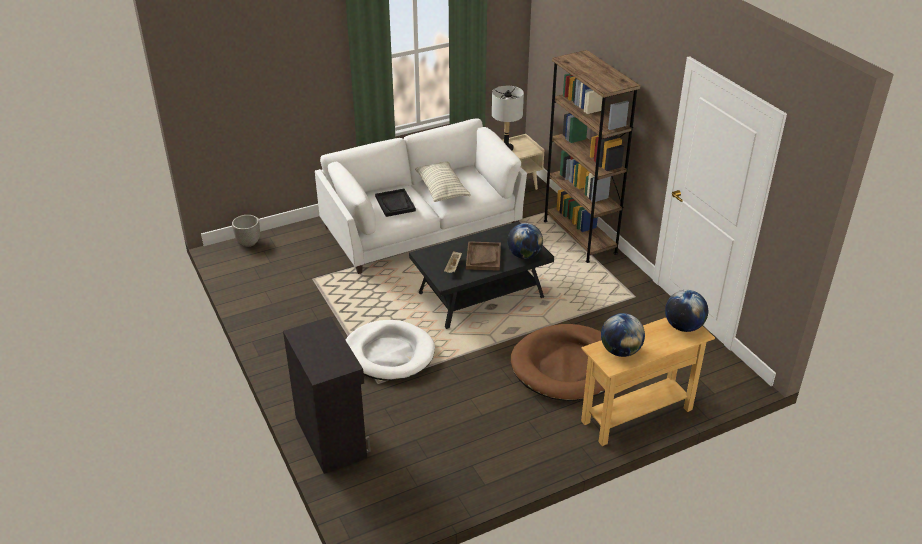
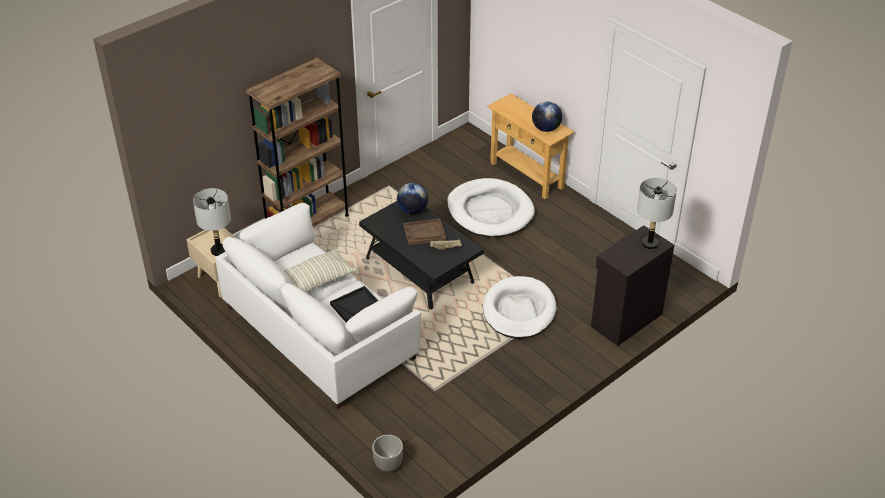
camera: 105 degrees left, 5 degrees up
(326, 364) = (649, 243): none -> grey table lamp
(568, 366) = (490, 211): brown dog bed -> white dog bed
(683, 327) = (506, 105): globe -> none

